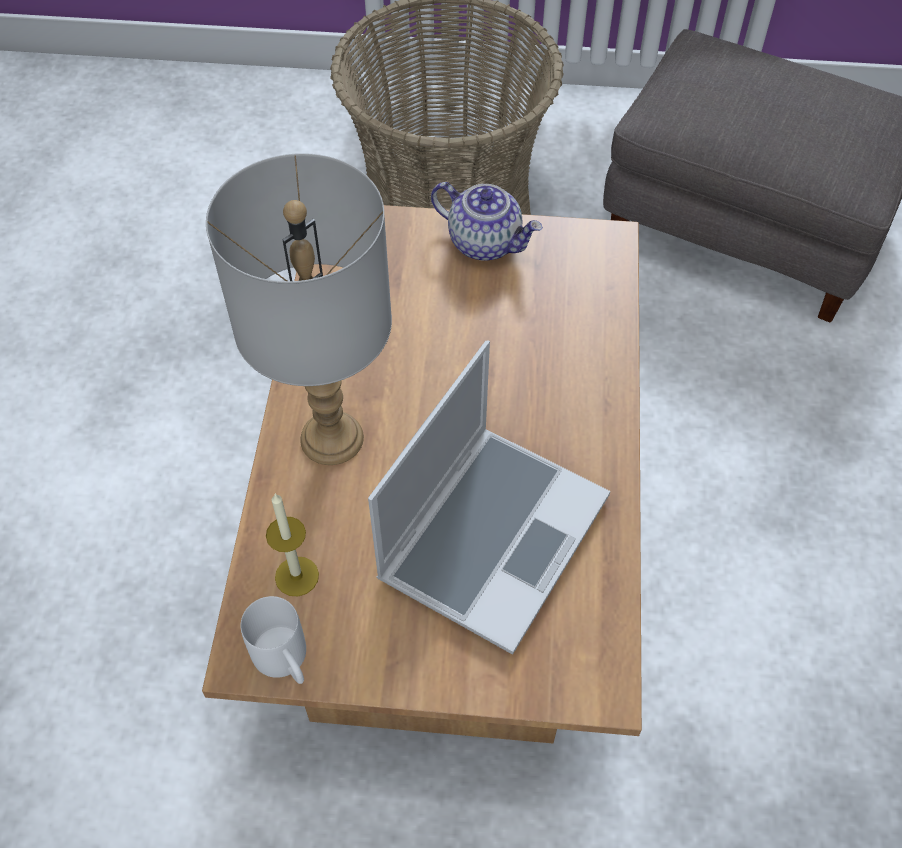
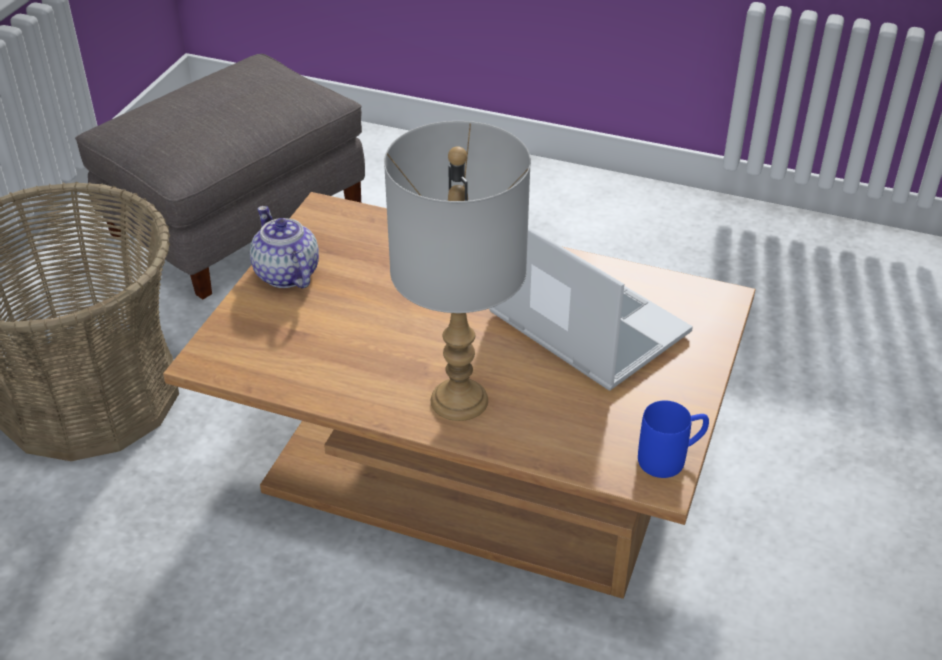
camera: 75 degrees left, 15 degrees down
(286, 663) = (671, 458): white mug -> blue mug
(296, 576) = (592, 441): candle -> none
(485, 242) = (285, 274): teapot -> teapot turned 75 degrees counterclockwise

